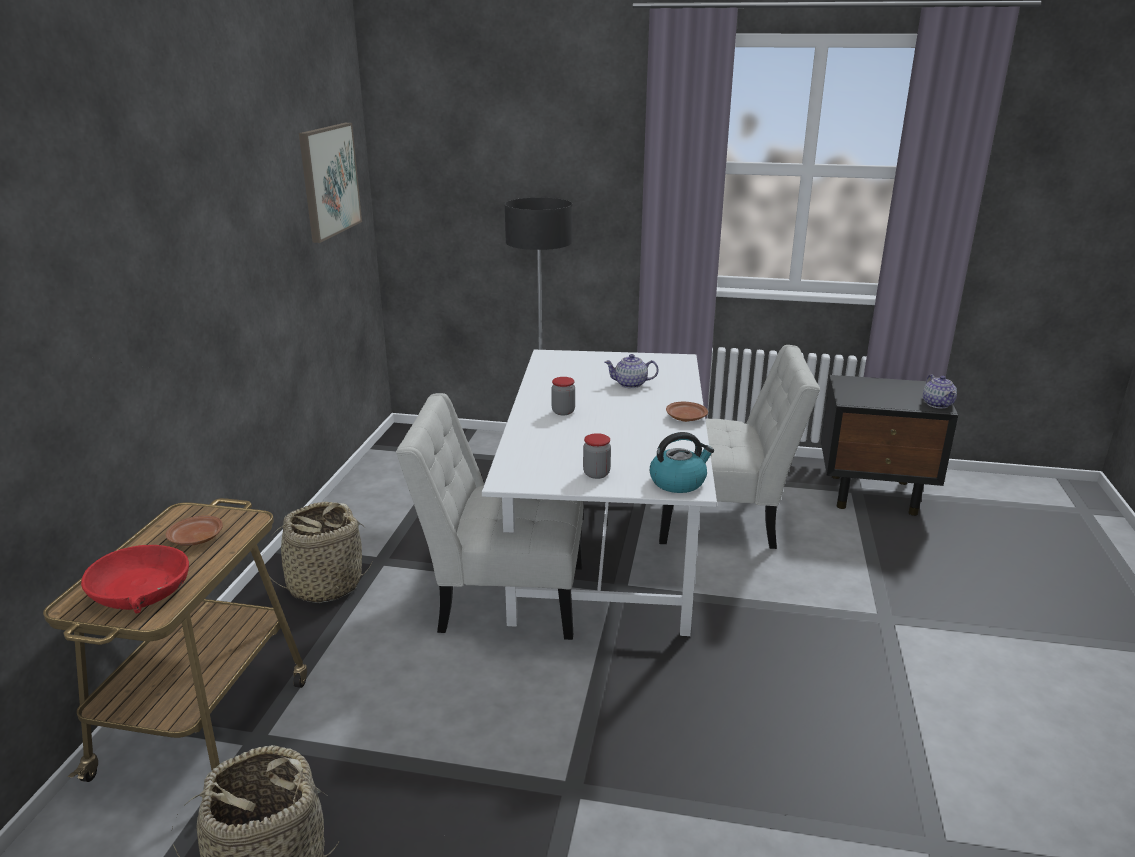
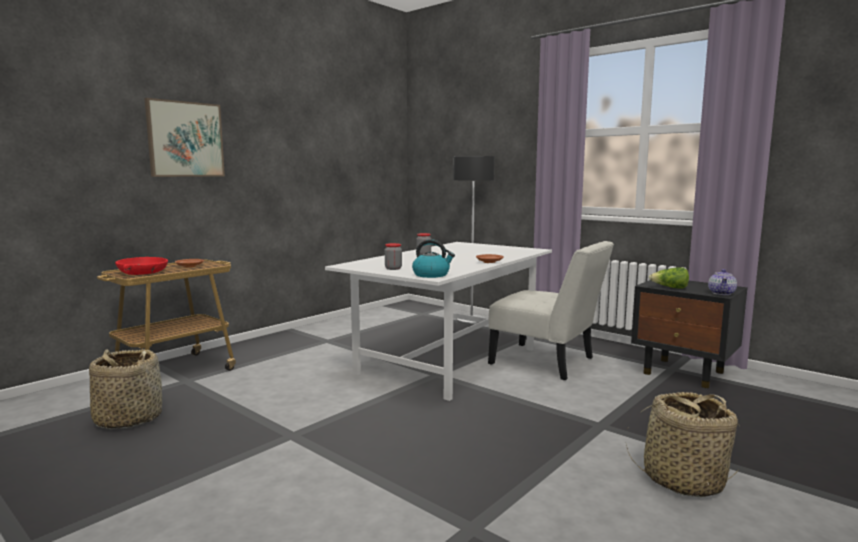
camera: 30 degrees right, 15 degrees down
(325, 585) = (290, 343): basket -> basket (683, 480)
(329, 180) = (369, 144): picture -> picture (185, 139)
(503, 596) = (367, 364): white chair -> none
(631, 384) = (484, 252): teapot -> none
(877, 403) = (670, 288): none -> lettuce

